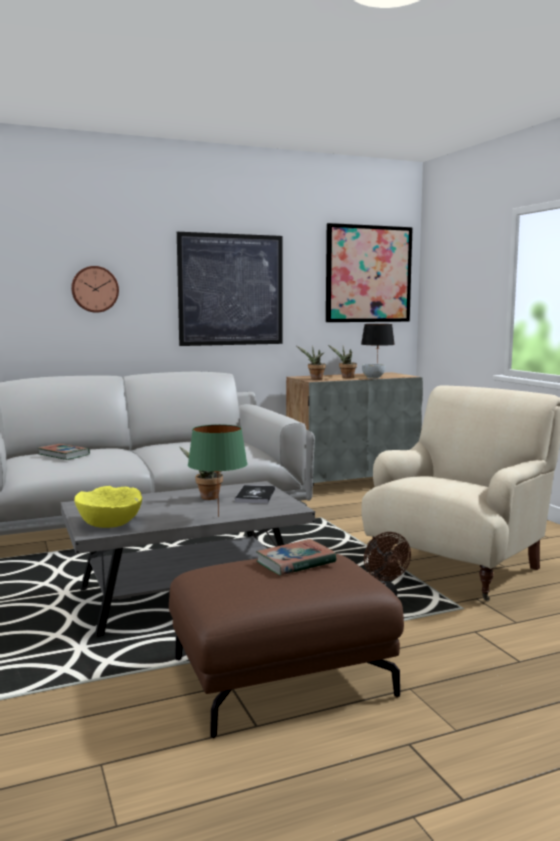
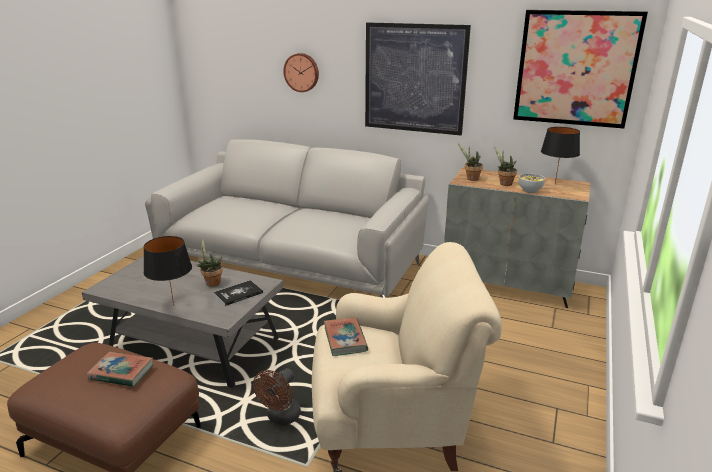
camera: 45 degrees right, 15 degrees up
(64, 455) = (232, 206): book -> book (345, 339)
(110, 522) = (124, 283): yellow bowl -> none
(219, 516) = (174, 305): green table lamp -> black table lamp

